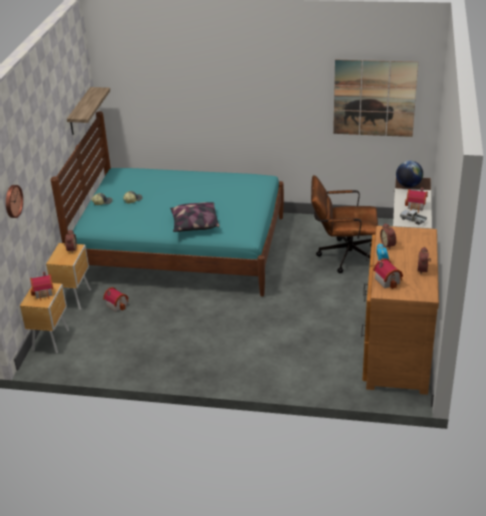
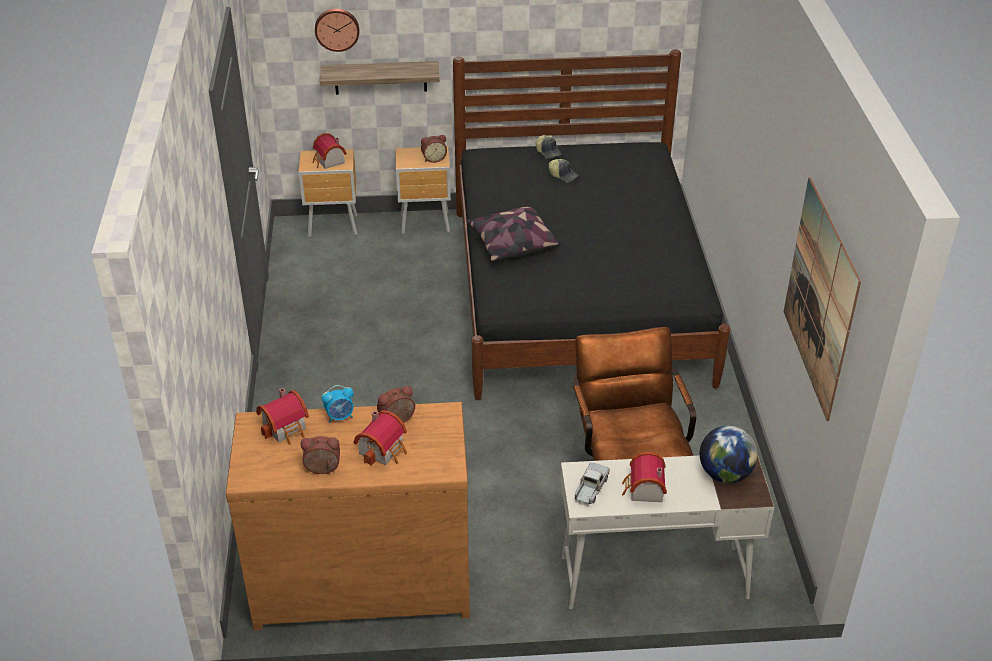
camera: 75 degrees right, 5 degrees up
(80, 112) = (620, 23): shelf -> shelf (380, 77)
(117, 304) = (422, 262): toy house -> toy house (384, 450)
(182, 249) = (577, 293): turquoise bed -> black bed

